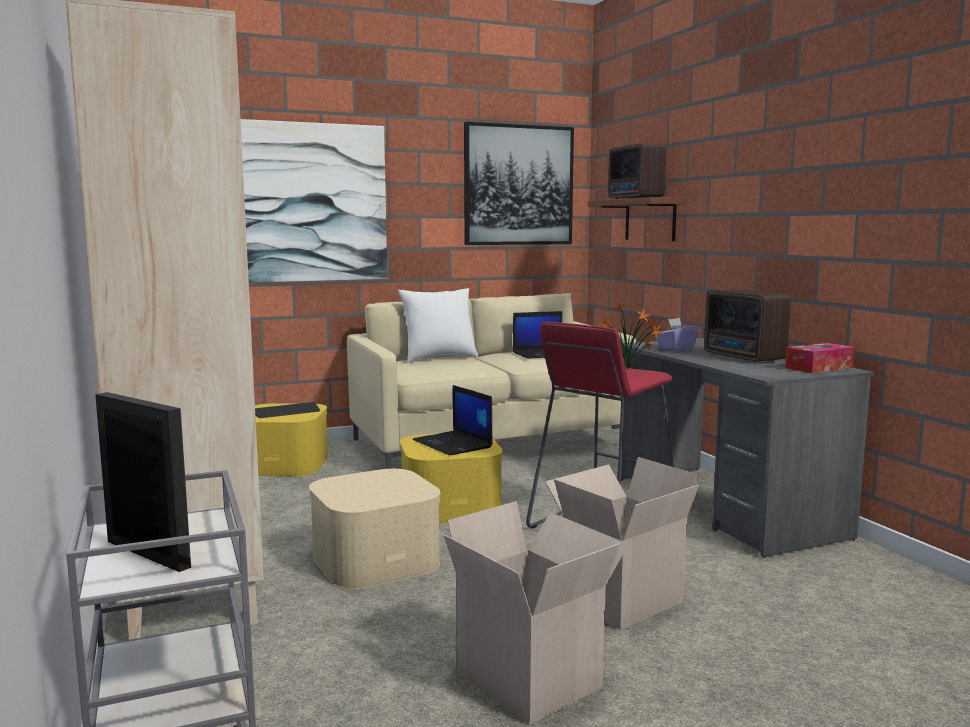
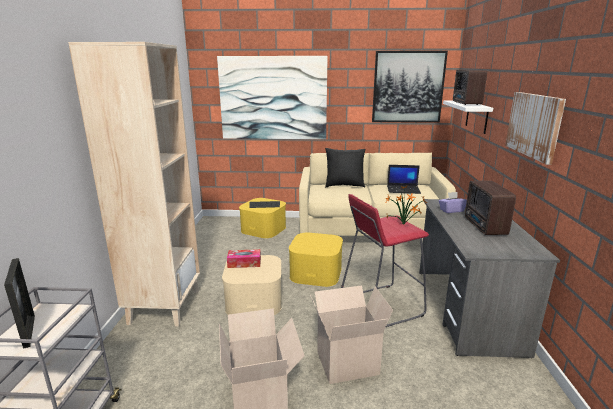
camera: 25 degrees right, 10 degrees up
(439, 358) = (344, 185): white pillow -> black pillow
(453, 444) = (318, 243): laptop -> none
(650, 220) = (476, 116): brown shelf -> white shelf
(778, 202) = (534, 125): none -> picture
(819, 367) = (523, 248): tissue box -> tissue box (244, 263)

